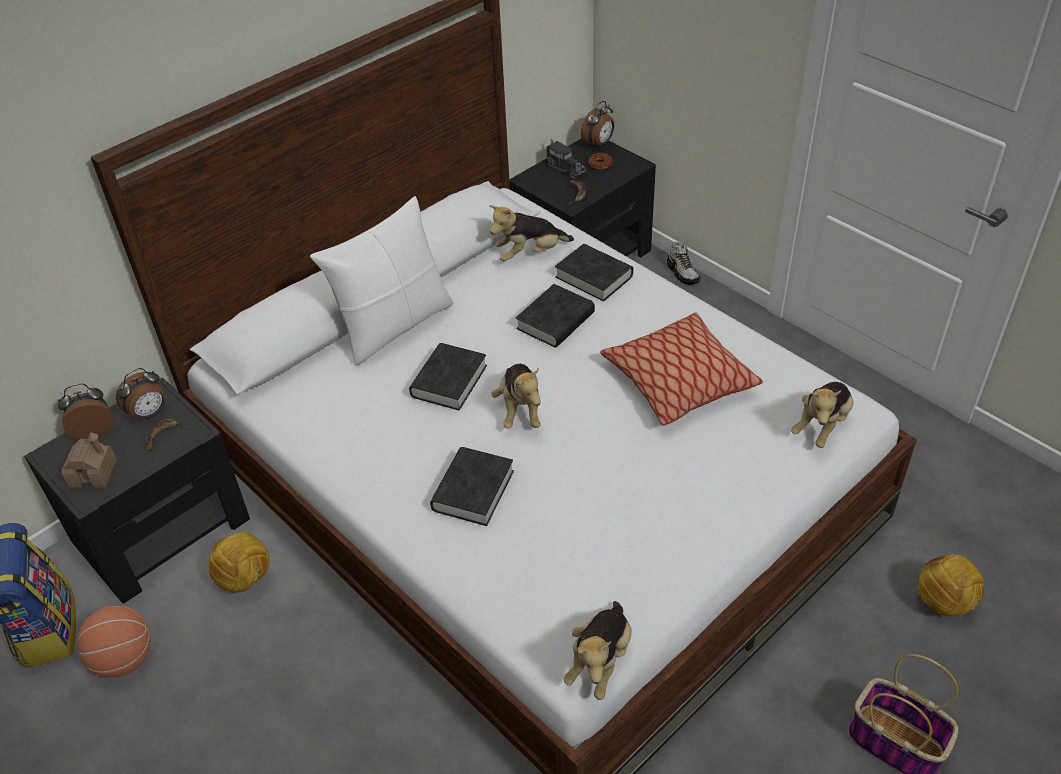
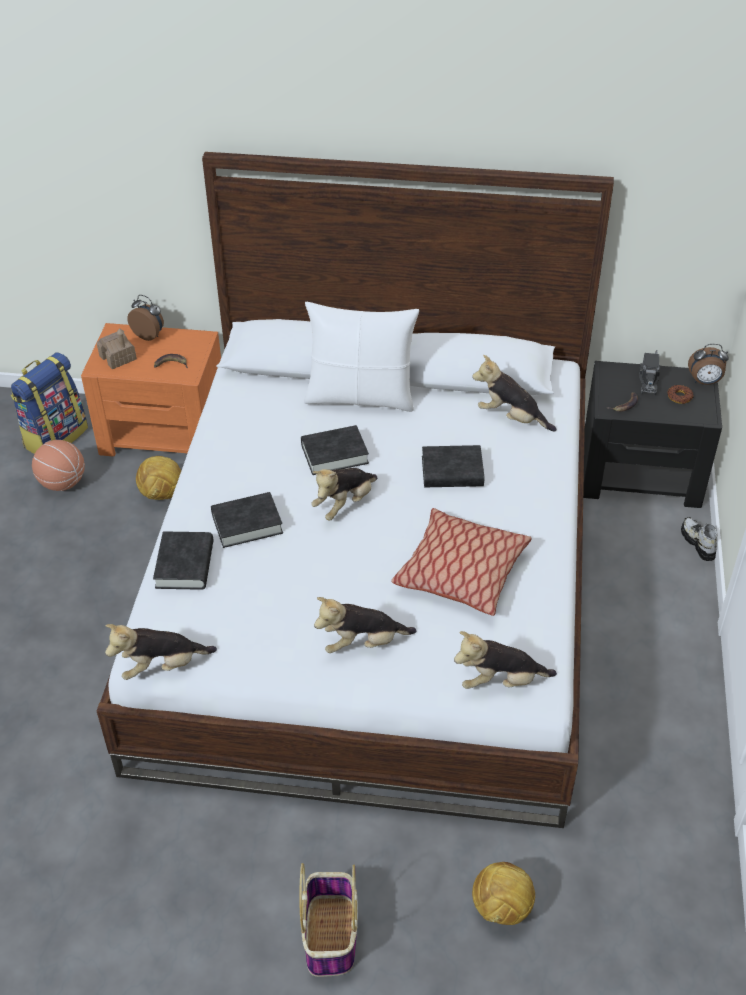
camera: 50 degrees right, 0 degrees up
(150, 414) = (183, 347): alarm clock -> none
(162, 529) = (165, 432): black nightstand -> orange nightstand
(594, 277) = (524, 465): black book -> black book (185, 565)
(683, 273) = (698, 543): shoe -> shoe turned 135 degrees clockwise
(704, 489) = (362, 643): none -> plush toy

